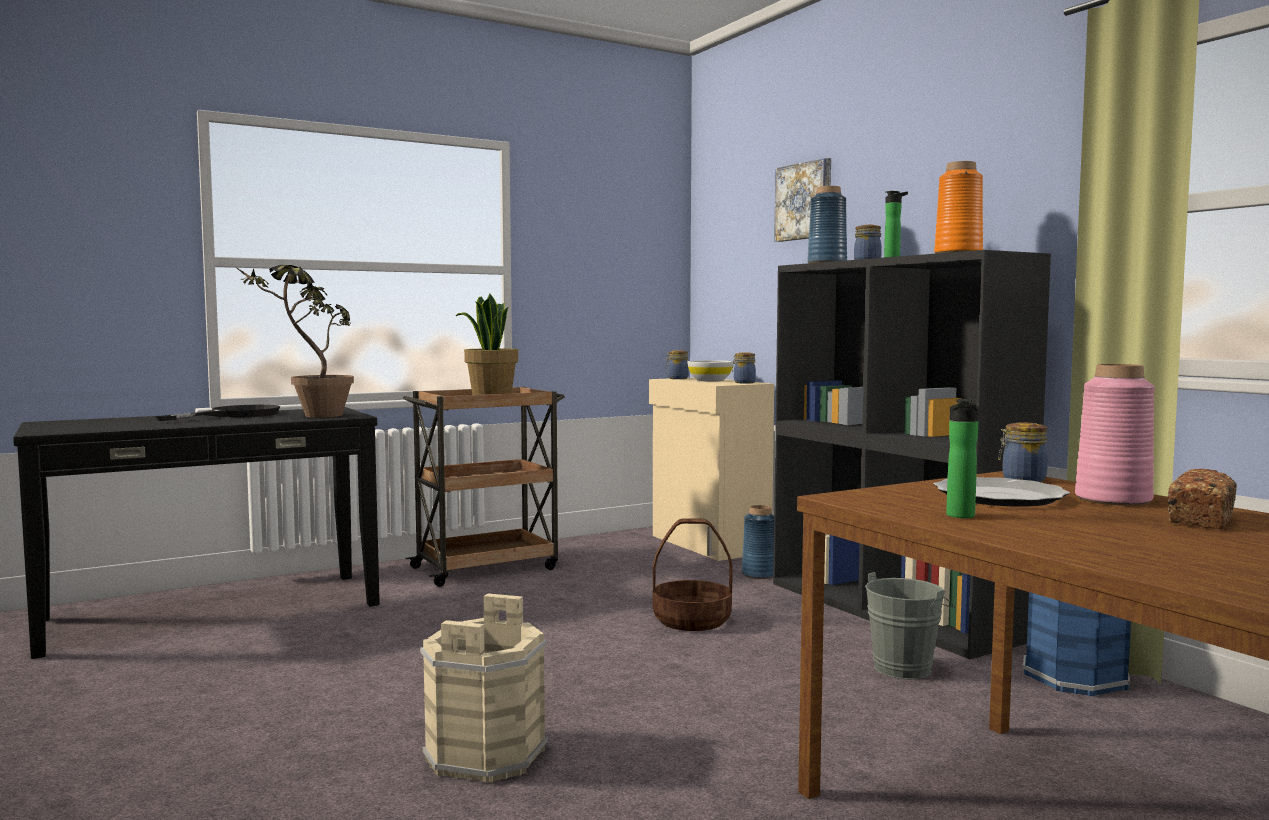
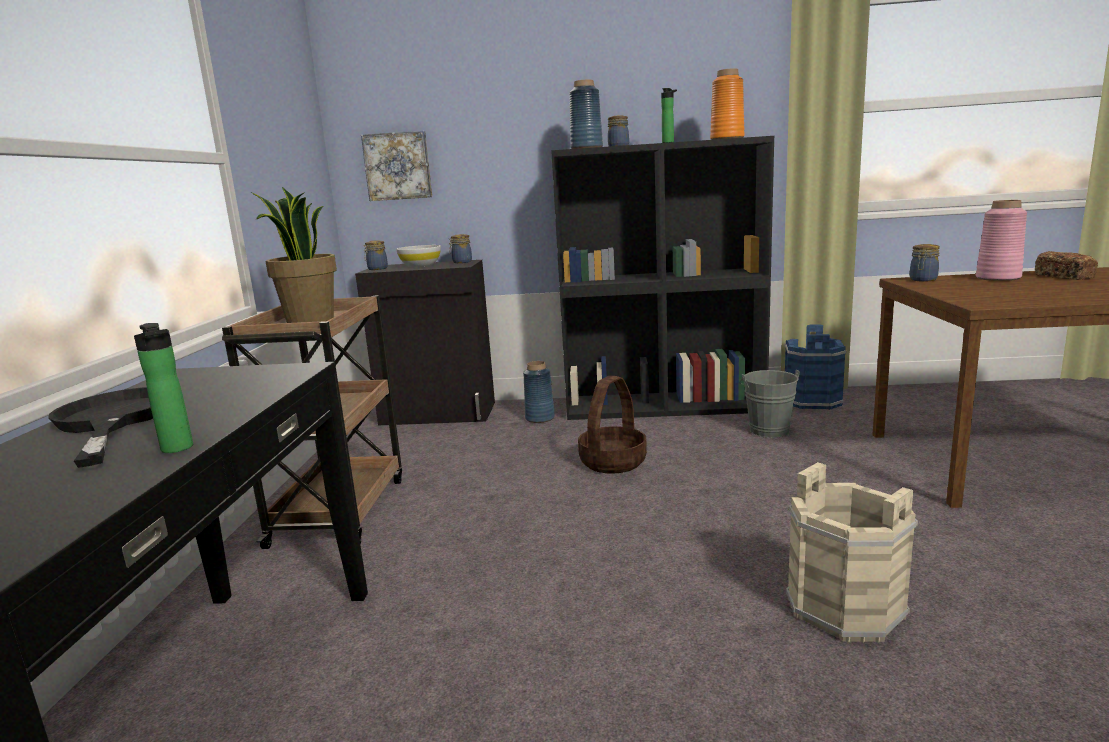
camera: 55 degrees left, 10 degrees up
(310, 416) = (251, 385): potted plant -> none
(708, 544) = (438, 414): beige cabinet -> black cabinet
(805, 201) = (498, 93): picture -> picture (398, 166)
(960, 516) = (1057, 297): bottle -> bottle (178, 449)
(998, 497) = (986, 287): plate -> none

